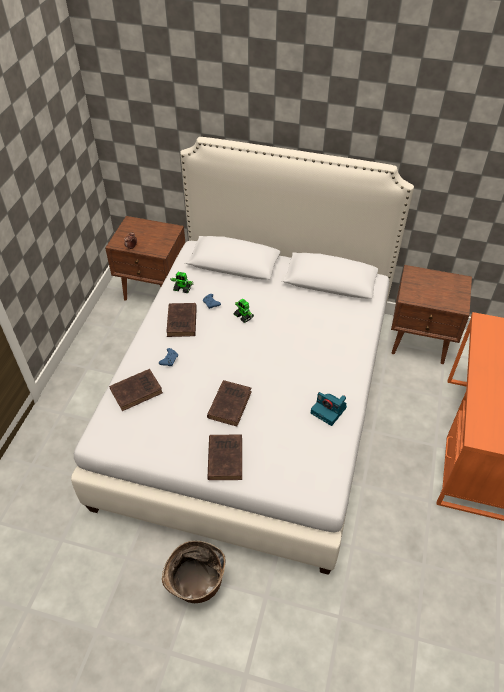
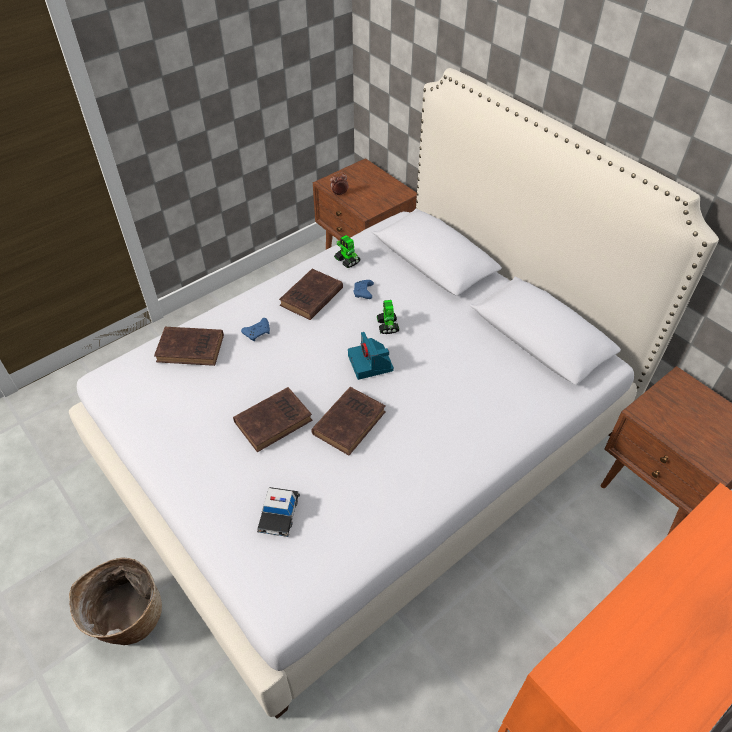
camera: 35 degrees right, 0 degrees up
(225, 457) = (210, 481): brown book -> brown book (350, 421)
(280, 450) = (279, 514): none -> toy car
(329, 410) = (387, 501): camera -> camera (371, 364)

